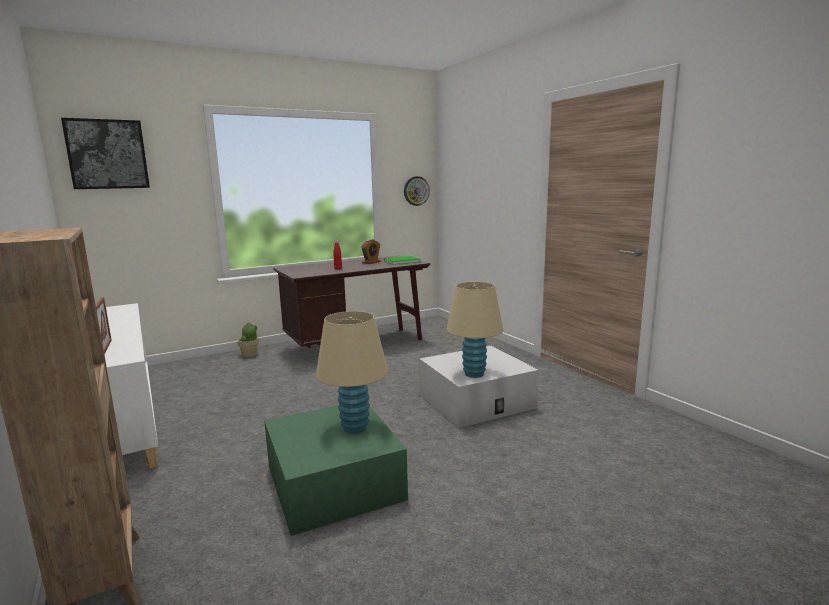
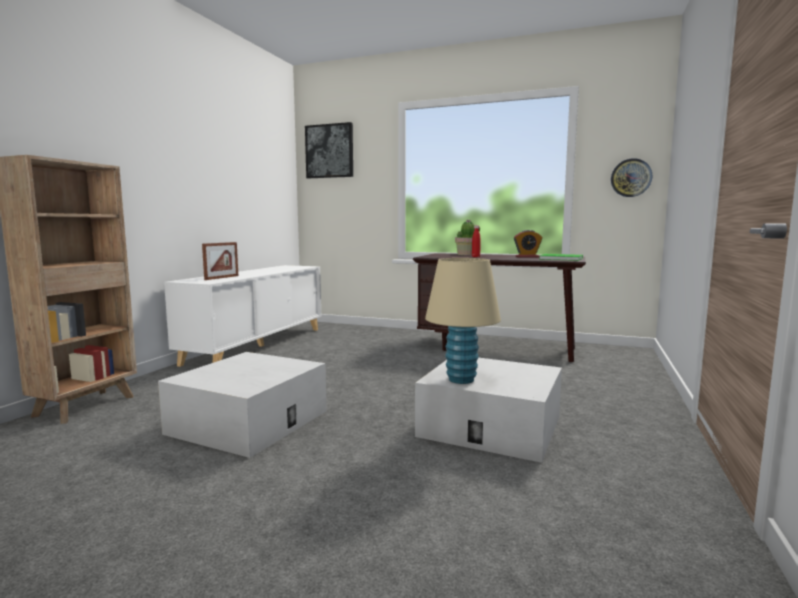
camera: 50 degrees right, 5 degrees down
(249, 354) = (404, 333): potted plant -> potted plant (465, 254)
(334, 482) = (249, 422): green storage box -> white storage box
(355, 427) = (266, 374): beige table lamp -> none

